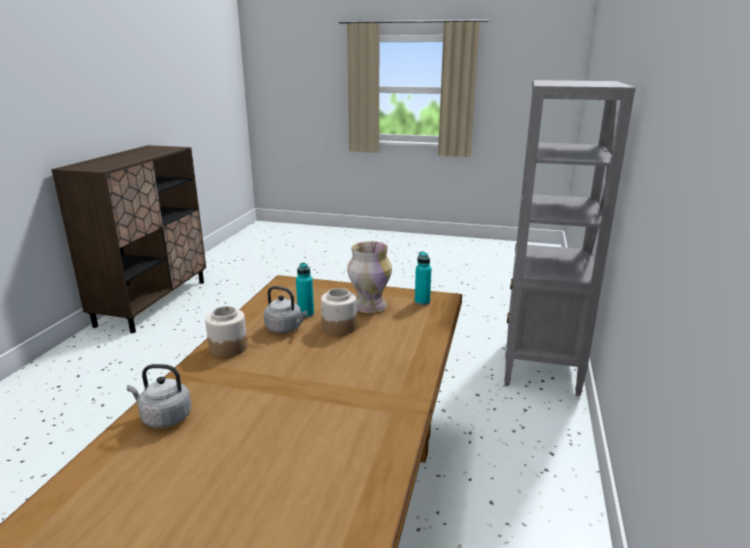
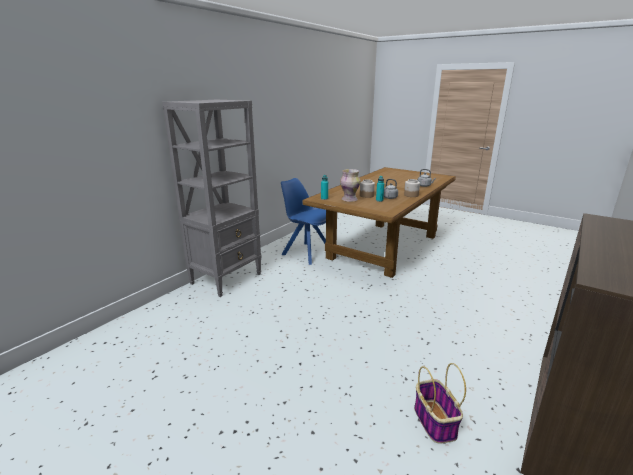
camera: 160 degrees left, 0 degrees up
(246, 295) = (434, 421): none -> basket
(481, 461) = (306, 253): none -> blue chair

